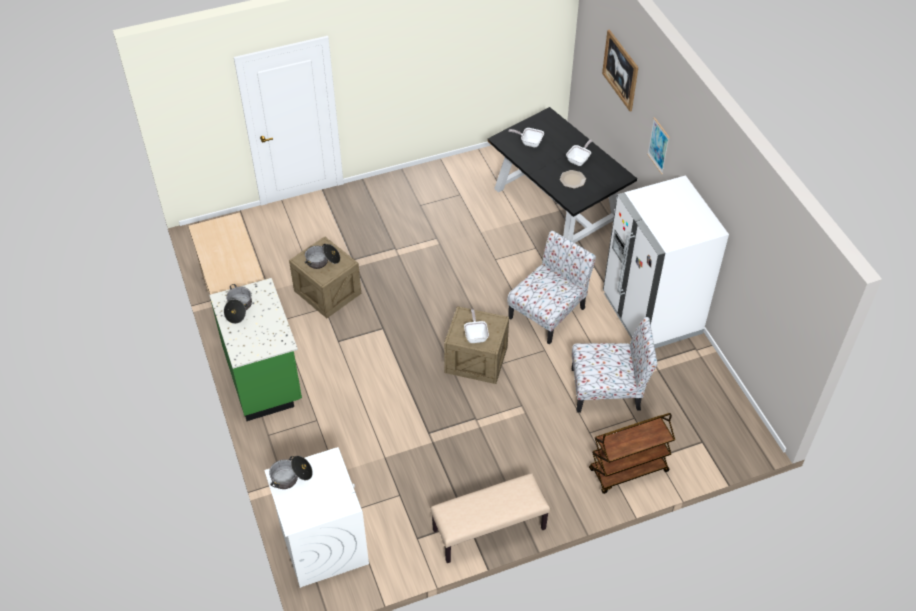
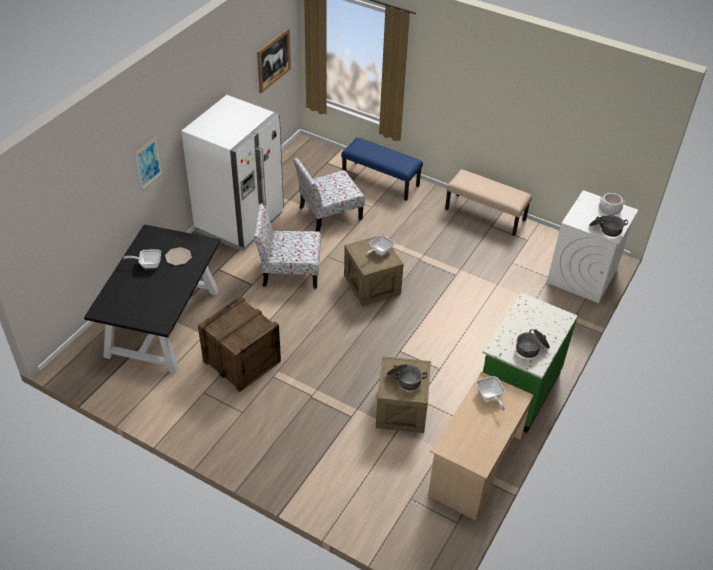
camera: 130 degrees left, 5 degrees down
(311, 507) = (609, 209): none -> cooking pot
(469, 228) = (241, 361): none -> crate
(529, 142) = (150, 304): frying pan -> frying pan (490, 397)
(608, 389) = (328, 214): chair -> chair turned 75 degrees counterclockwise
(620, 70) = (83, 191): picture -> picture (273, 60)
(628, 471) = (381, 181): brown cart -> blue bench

